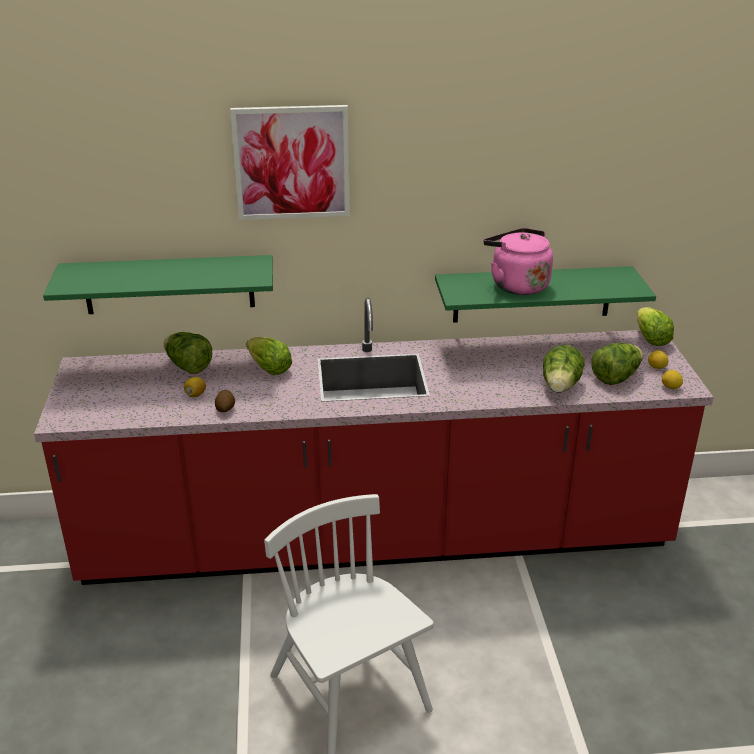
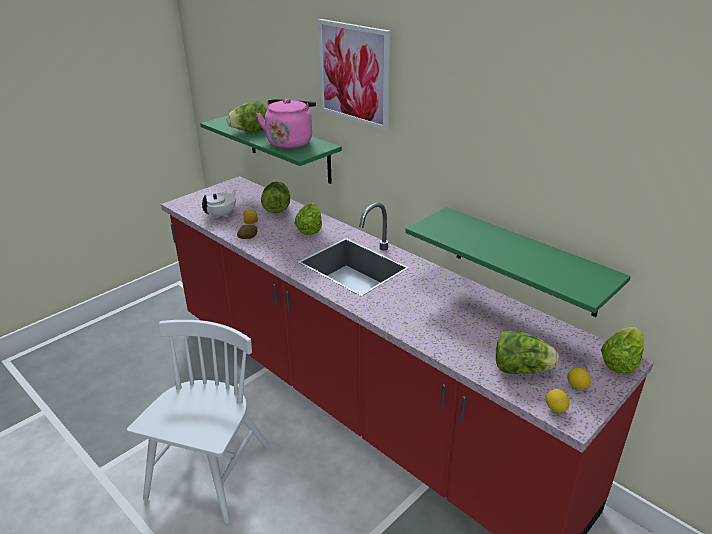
camera: 50 degrees right, 0 degrees up
(142, 404) = (221, 215): none -> white teapot
(516, 285) = (487, 240): pink kettle -> pink kettle (290, 142)
(560, 387) = (459, 347): lettuce -> lettuce (250, 131)

